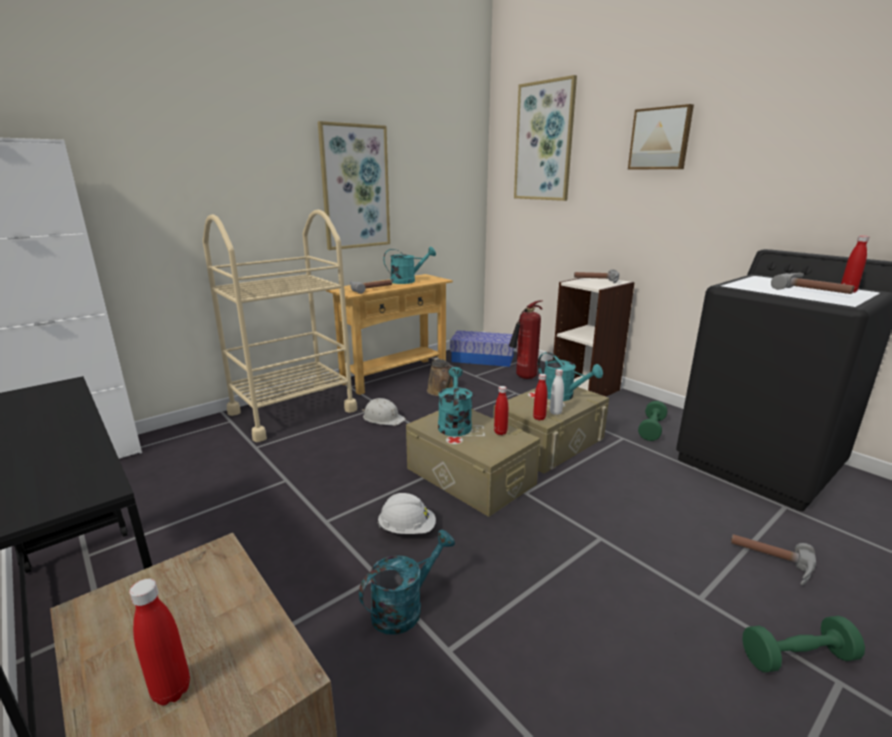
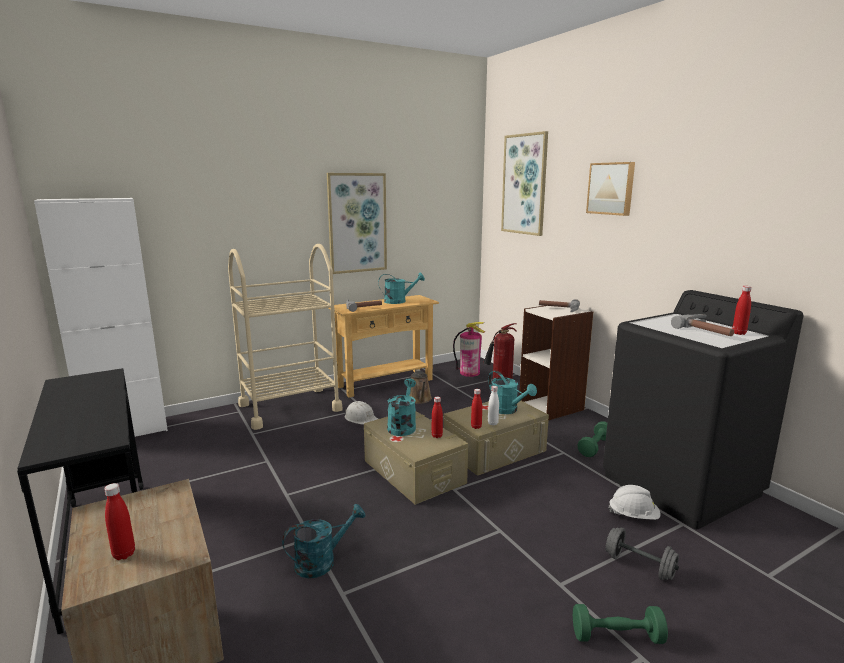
camera: 10 degrees right, 5 degrees down
(407, 529) = (346, 507): white hard hat -> white hard hat (633, 516)
(483, 359) = (469, 373): storage box -> fire extinguisher
(770, 562) = (639, 566): hammer -> grey dumbbell

